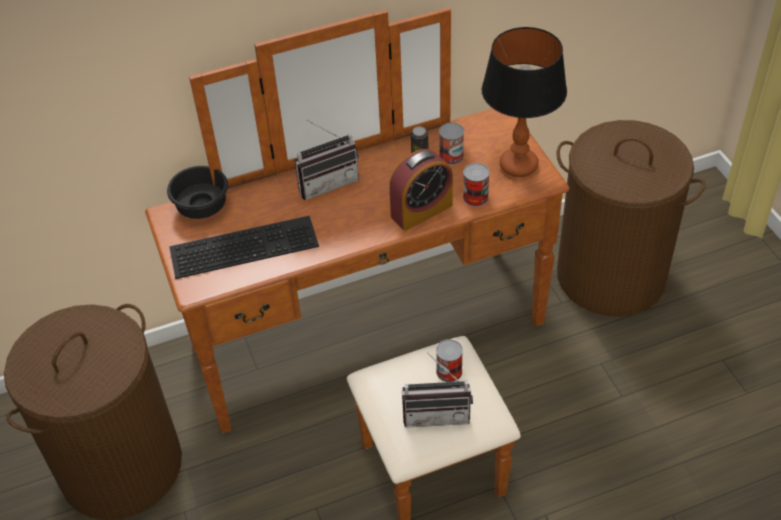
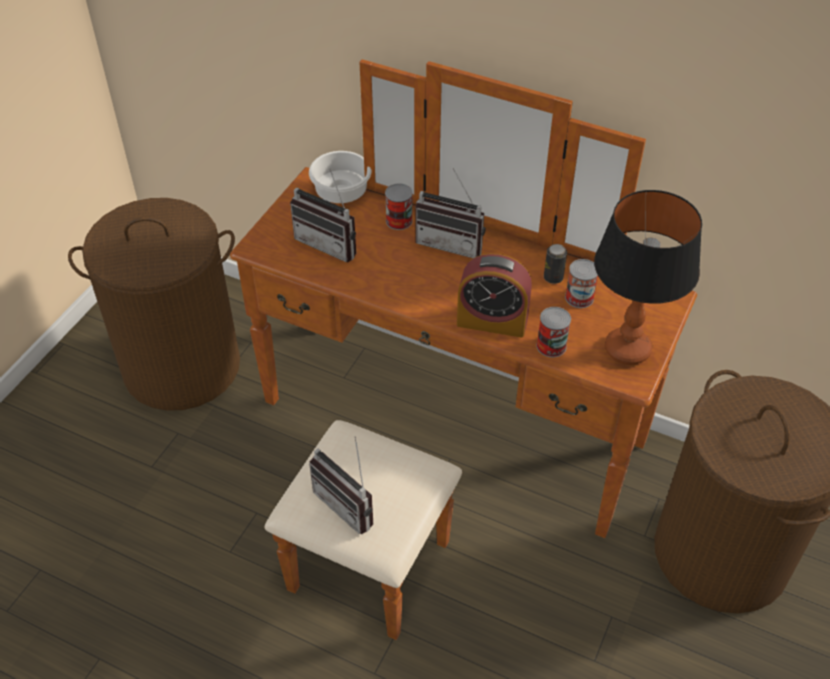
camera: 45 degrees right, 0 degrees up
(203, 206) = (343, 193): black bowl -> white bowl
(245, 244) = (330, 243): keyboard -> radio
(449, 371) = (402, 482): can -> can (399, 221)

